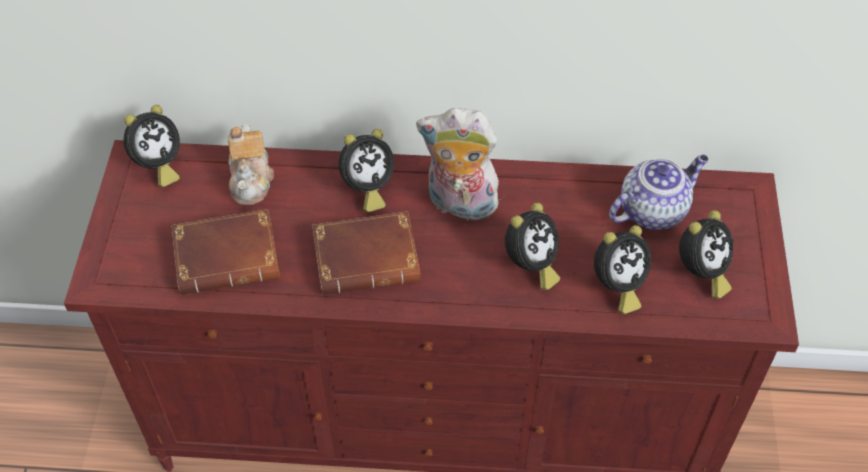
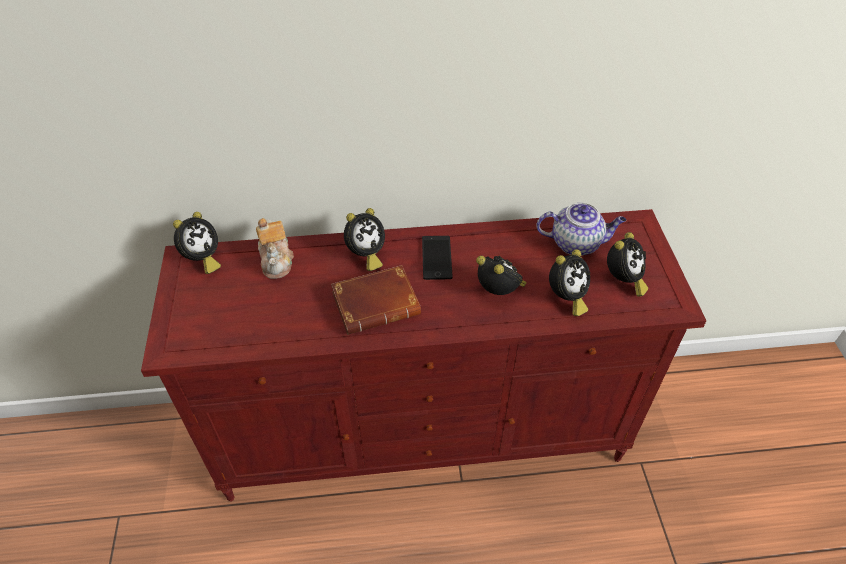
camera: 10 degrees left, 5 degrees down
(229, 255) = (269, 316): brown book -> none
(459, 205) = (436, 258): plush toy -> phone
(530, 266) = (499, 293): alarm clock -> alarm clock turned 75 degrees counterclockwise
(653, 210) = (576, 243): teapot -> teapot turned 45 degrees clockwise

